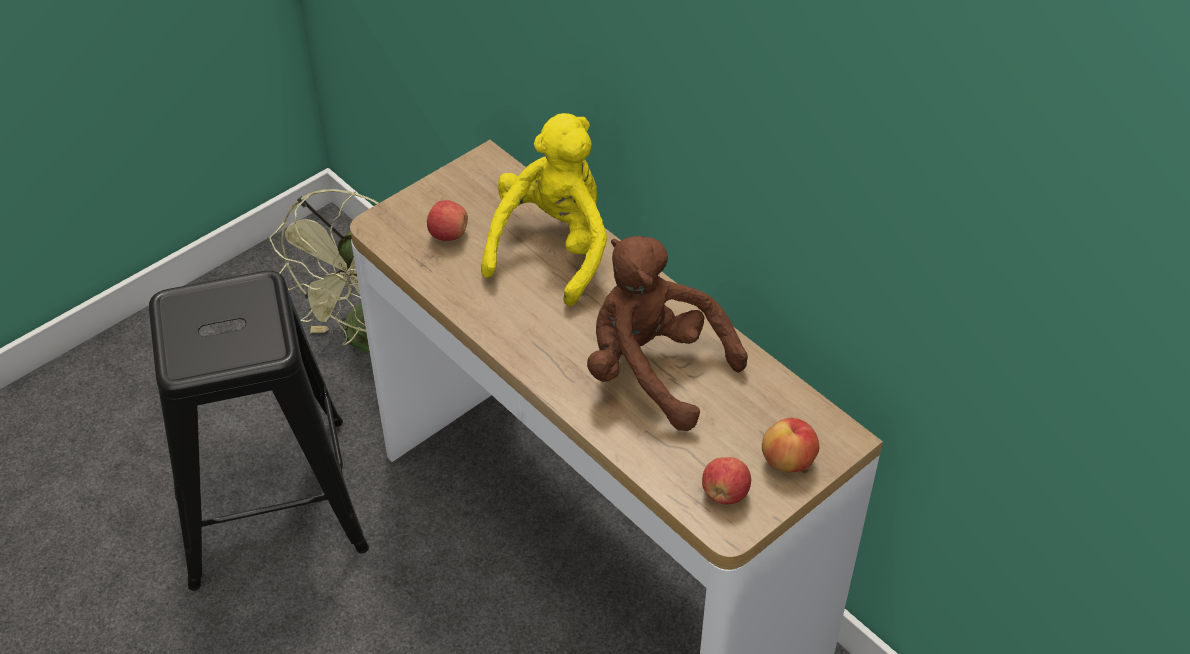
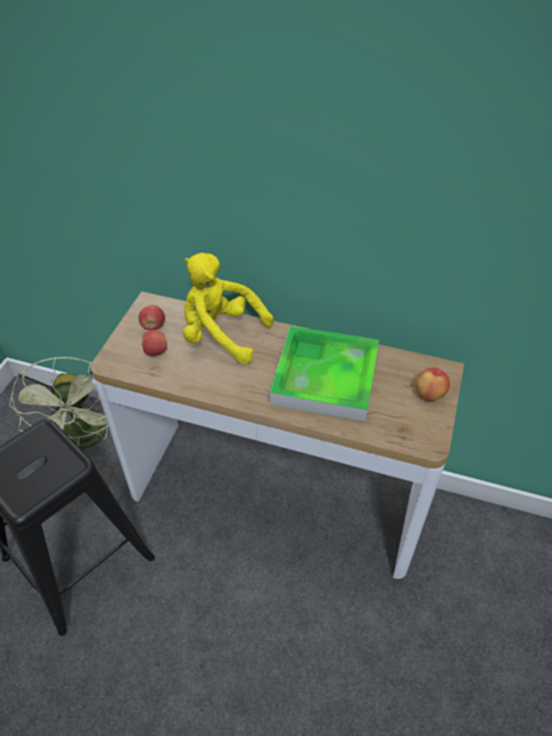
camera: 30 degrees left, 0 degrees up
(553, 248) = (221, 335): yellow plush toy -> yellow plush toy turned 60 degrees counterclockwise
(653, 370) = (325, 377): brown plush toy -> tray
(725, 493) = (413, 426): apple -> apple (153, 326)

